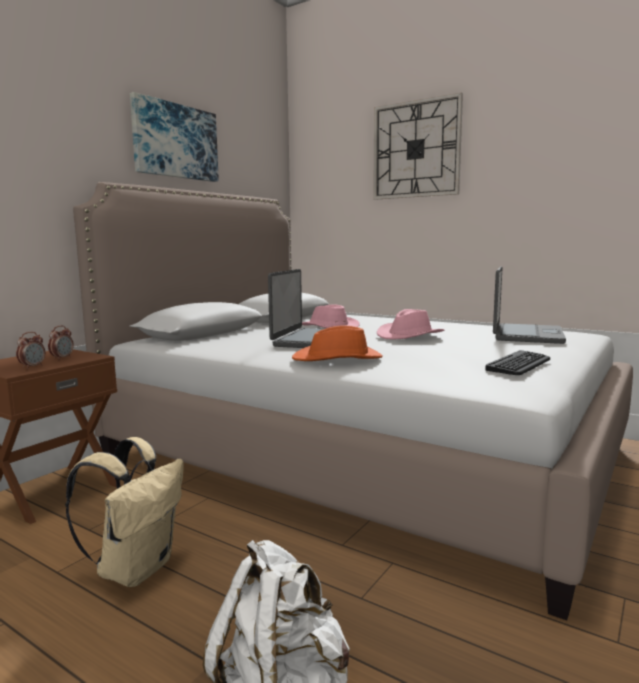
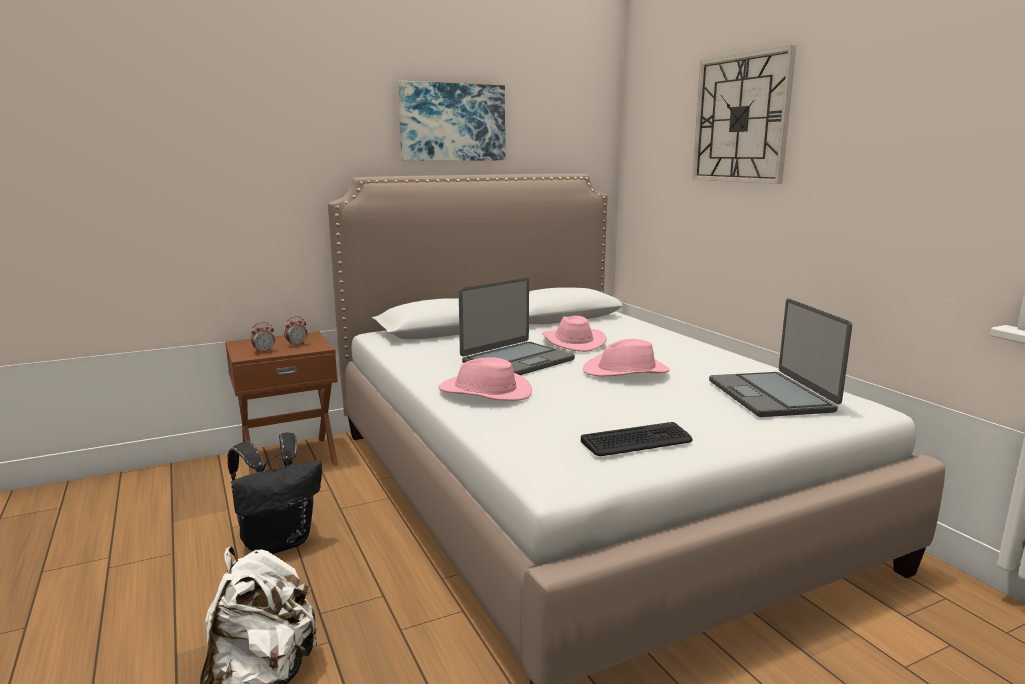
camera: 30 degrees right, 5 degrees up
(136, 568) = (278, 542): beige backpack -> black backpack
(338, 359) = (485, 392): orange hat -> pink hat
(526, 335) = (771, 396): laptop -> laptop turned 120 degrees clockwise

